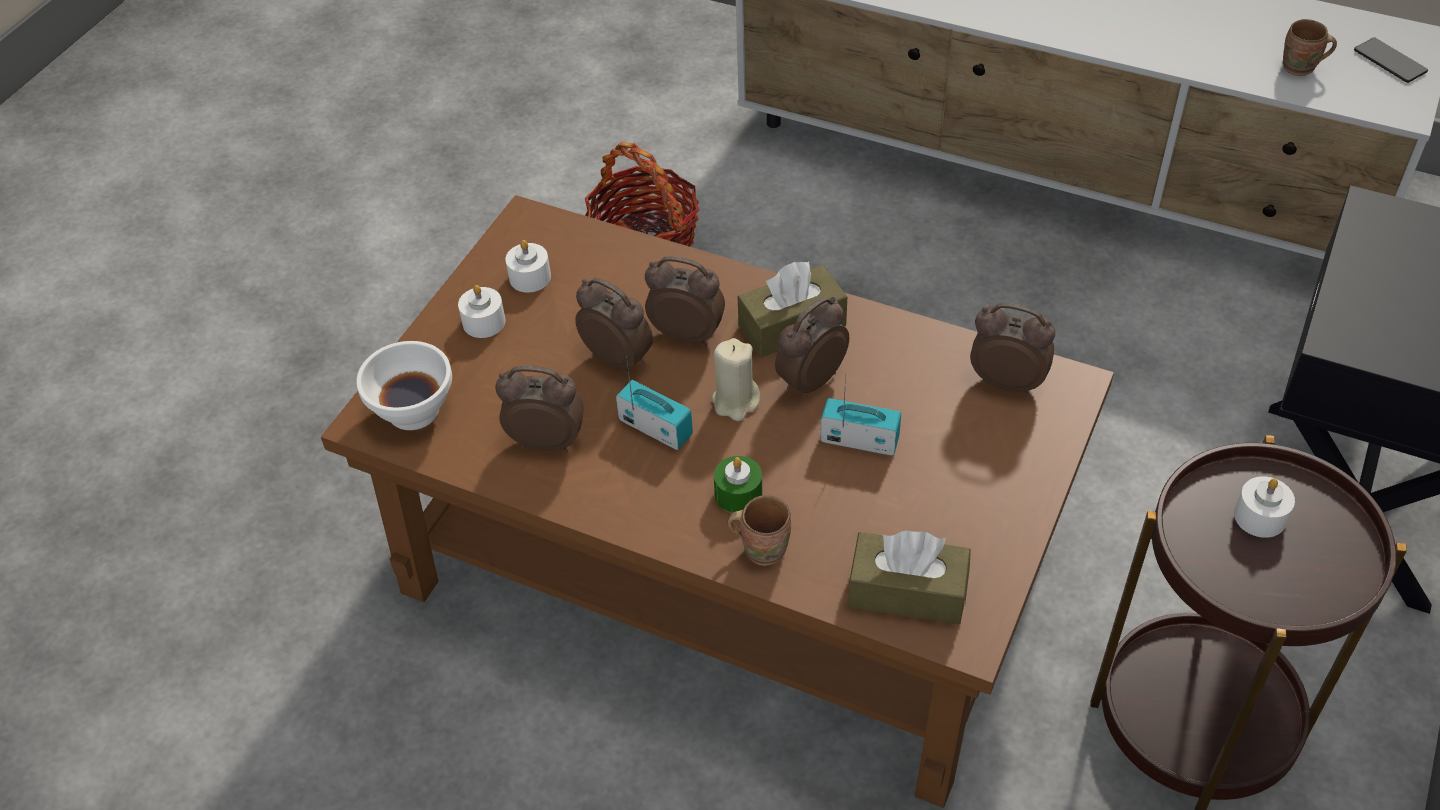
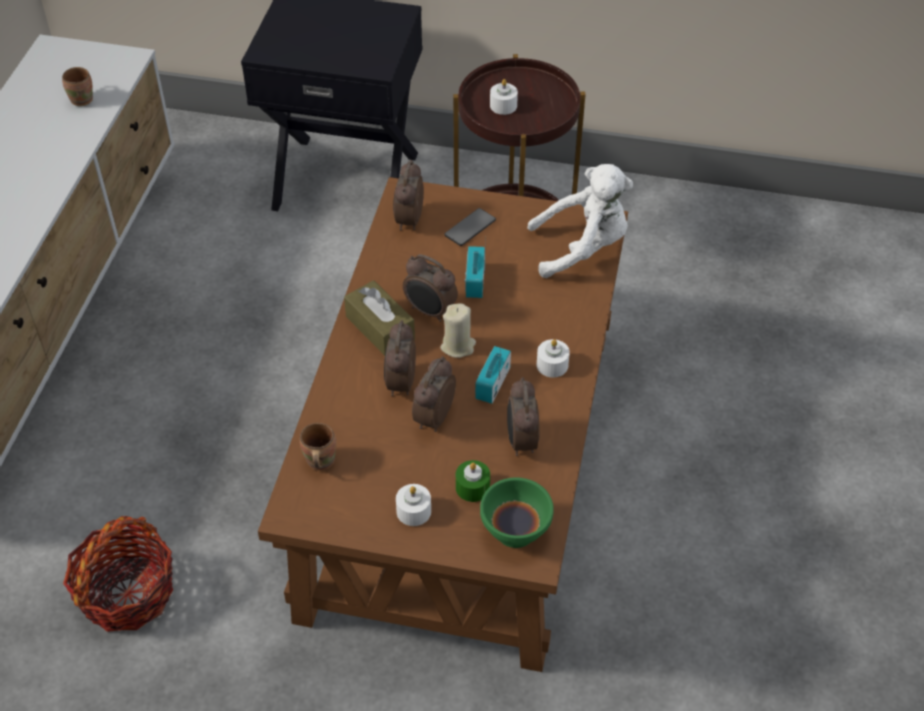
camera: 105 degrees left, 0 degrees up
(414, 412) = (516, 530): white bowl -> green bowl
(530, 277) = (358, 493): white candle -> white candle (552, 365)
(738, 494) = (536, 332): green candle -> green candle (472, 487)
(763, 547) = (573, 314): brown mug -> brown mug (318, 462)
(907, 591) = (582, 248): brown tissue box -> white plush toy
(1390, 61) = (76, 61): phone -> phone (470, 228)

